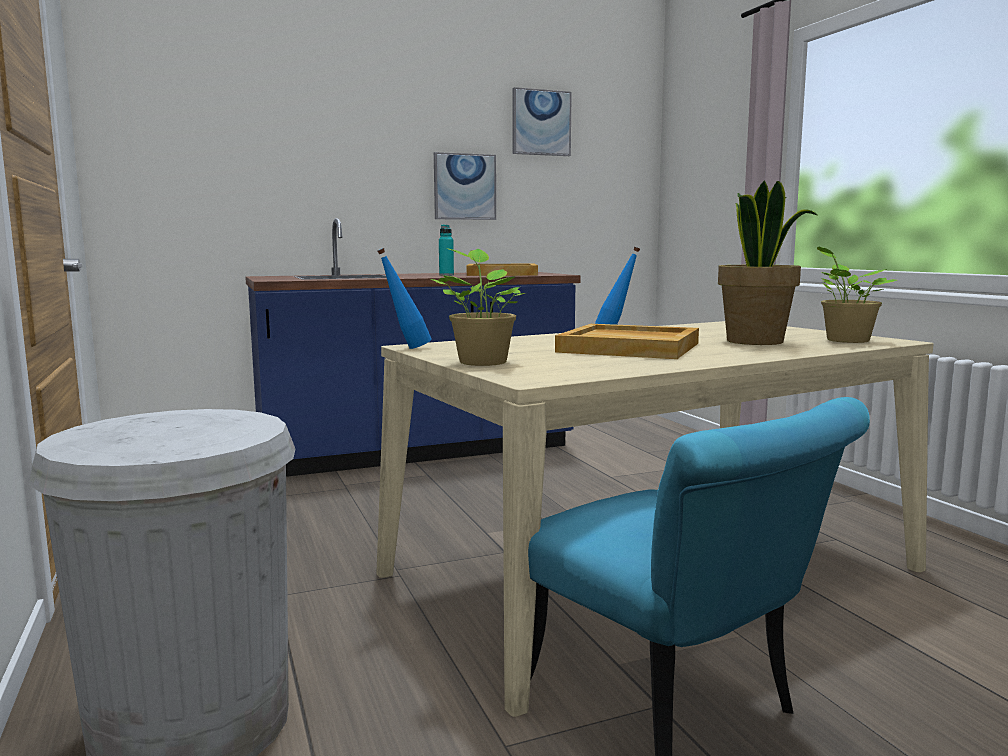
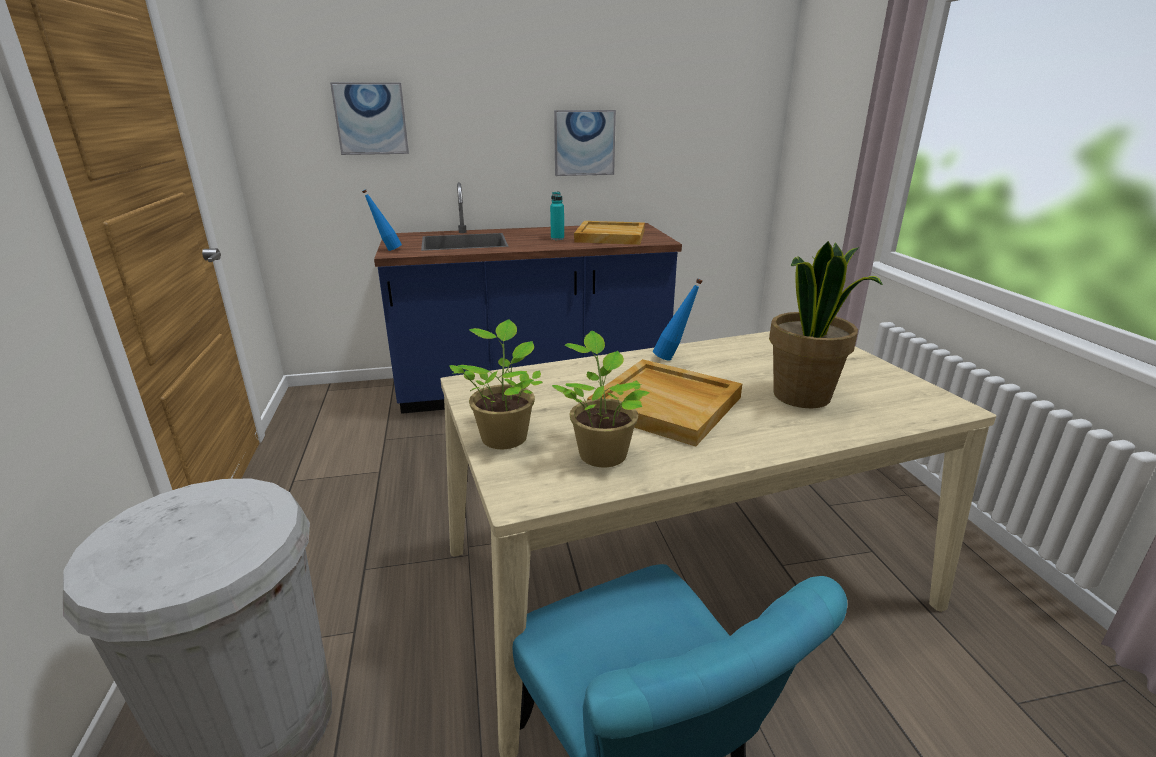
camera: 10 degrees right, 15 degrees up
(406, 348) = (457, 389): blue bottle -> blue bottle (386, 250)
(541, 123) = (664, 73): picture -> picture (371, 119)
(845, 340) = (899, 400): potted plant -> potted plant (601, 453)

